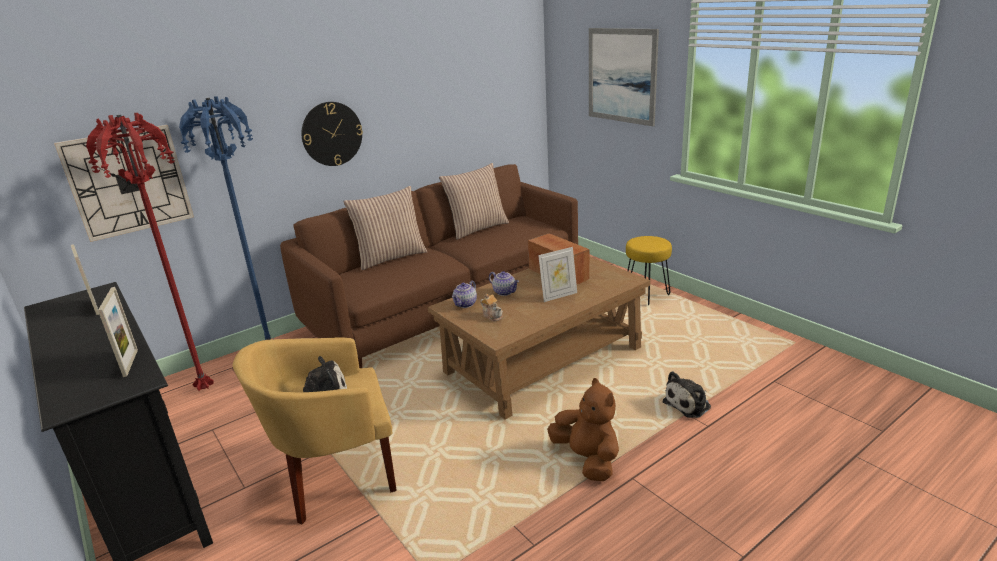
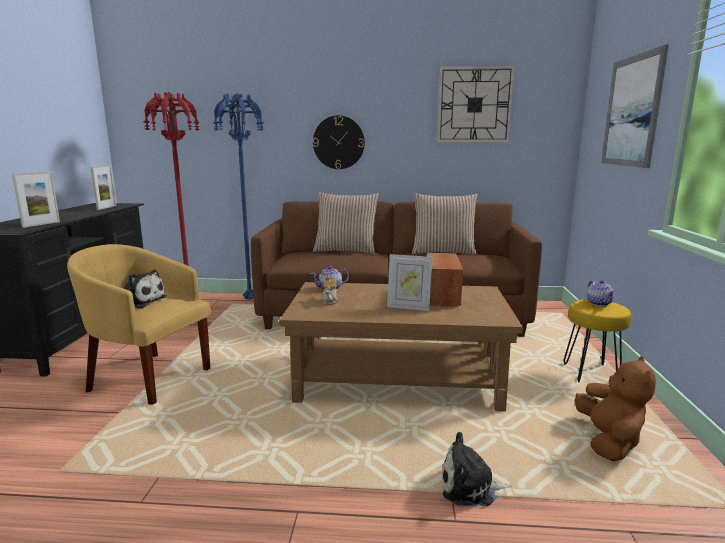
camera: 40 degrees right, 10 degrees down
(128, 182) = (190, 148): wall clock -> wall clock (474, 105)
(505, 292) = (374, 291): teapot -> teapot (599, 303)
(587, 459) = (293, 469): brown plush toy -> brown plush toy (609, 441)

